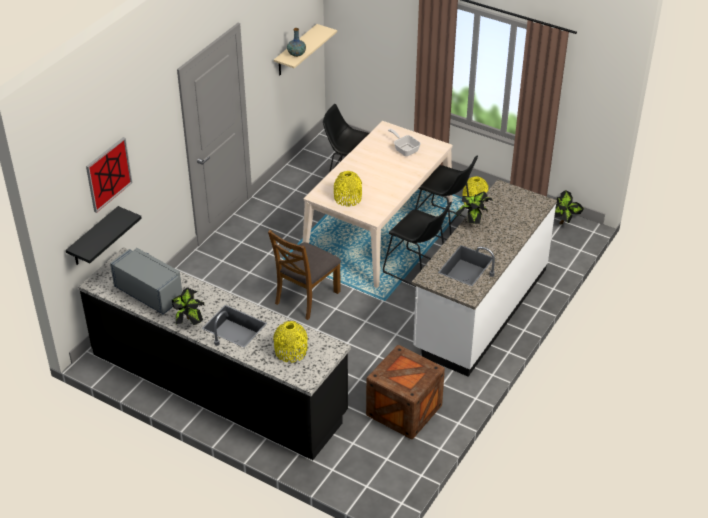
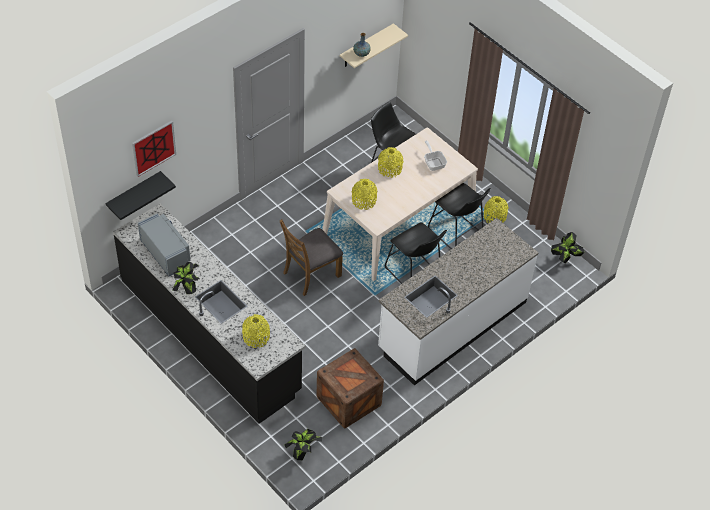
camera: 15 degrees right, 10 degrees up
(361, 164) = (389, 169): none -> yellow vase
(473, 221) = (456, 254): potted plant -> potted plant (303, 451)

